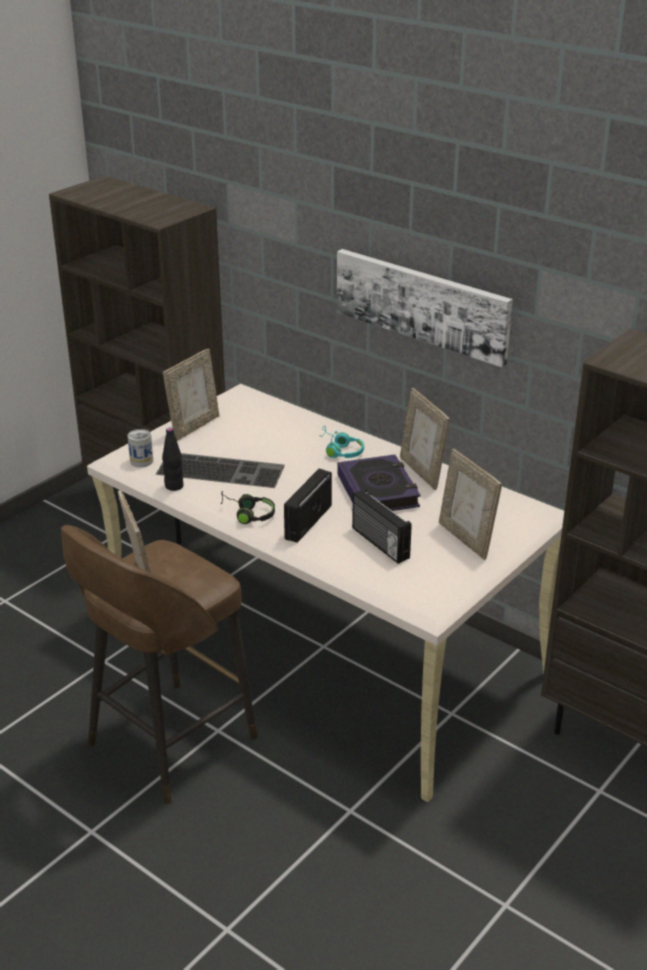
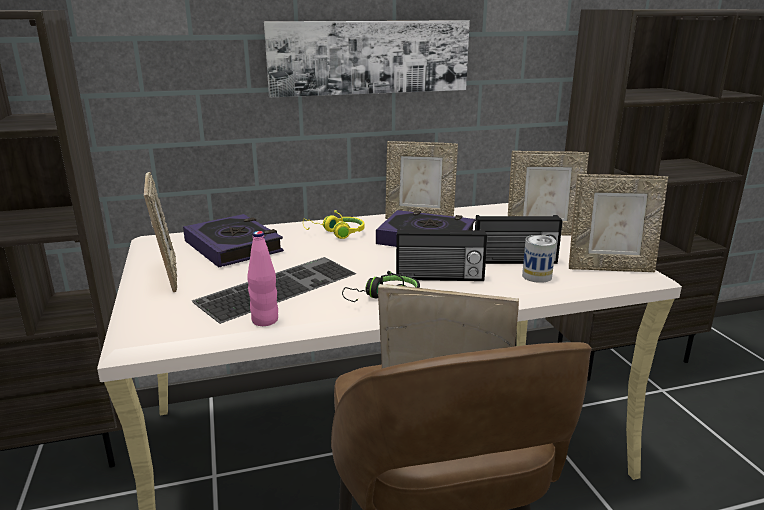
camera: 55 degrees left, 10 degrees down
(141, 461) = (175, 323): can -> can (537, 276)
(174, 486) = (265, 320): black bottle -> pink bottle
(264, 424) = (233, 247): none -> book
(307, 522) = (439, 277): radio -> radio turned 60 degrees counterclockwise
(340, 450) = (336, 233): turquoise headphones -> yellow headphones
(418, 590) = (610, 268): none -> picture frame

